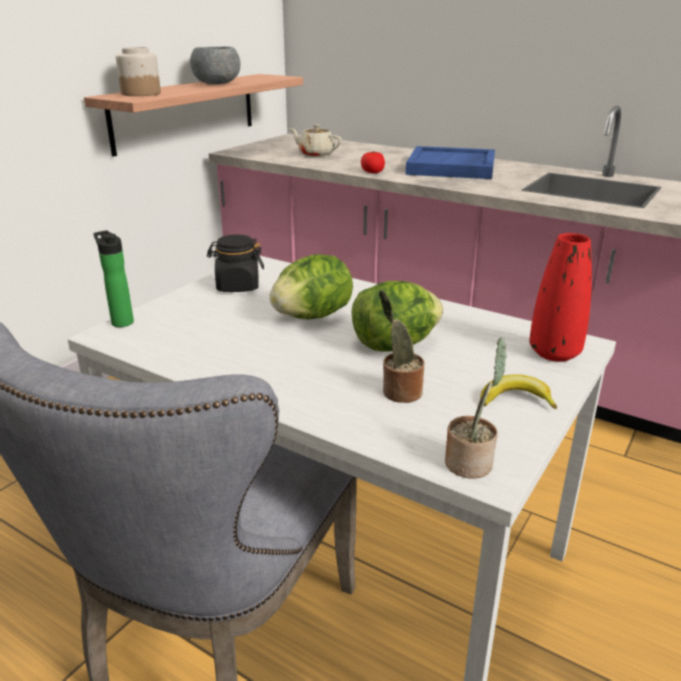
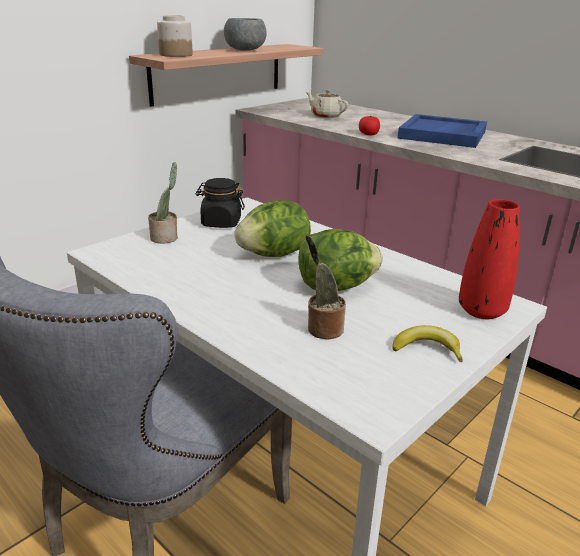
camera: 10 degrees right, 0 degrees up
(121, 321) = (114, 243): bottle -> none
(471, 462) = (362, 400): potted plant -> potted plant (166, 238)

